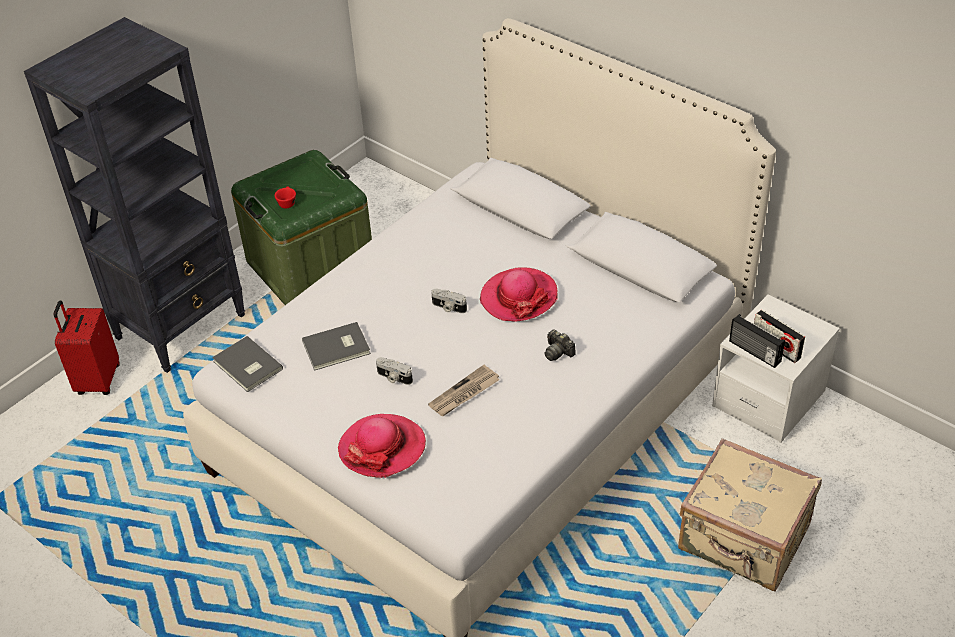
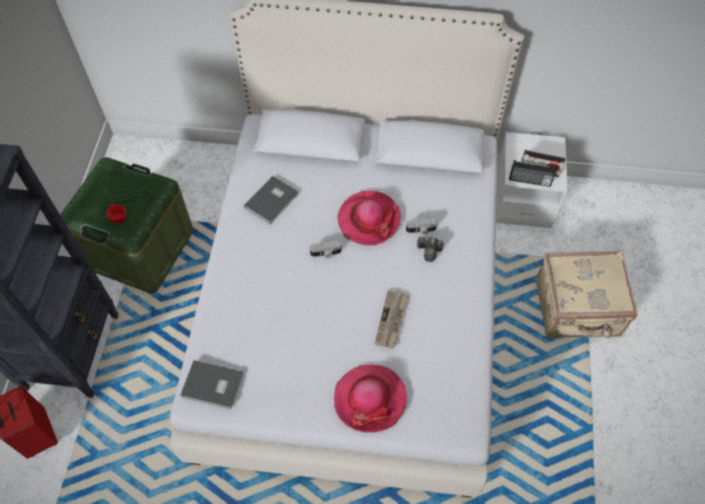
camera: 35 degrees left, 15 degrees up
(337, 348) = (272, 332): grey book -> grey book (273, 201)
(393, 378) = (332, 335): camera -> camera (421, 230)

